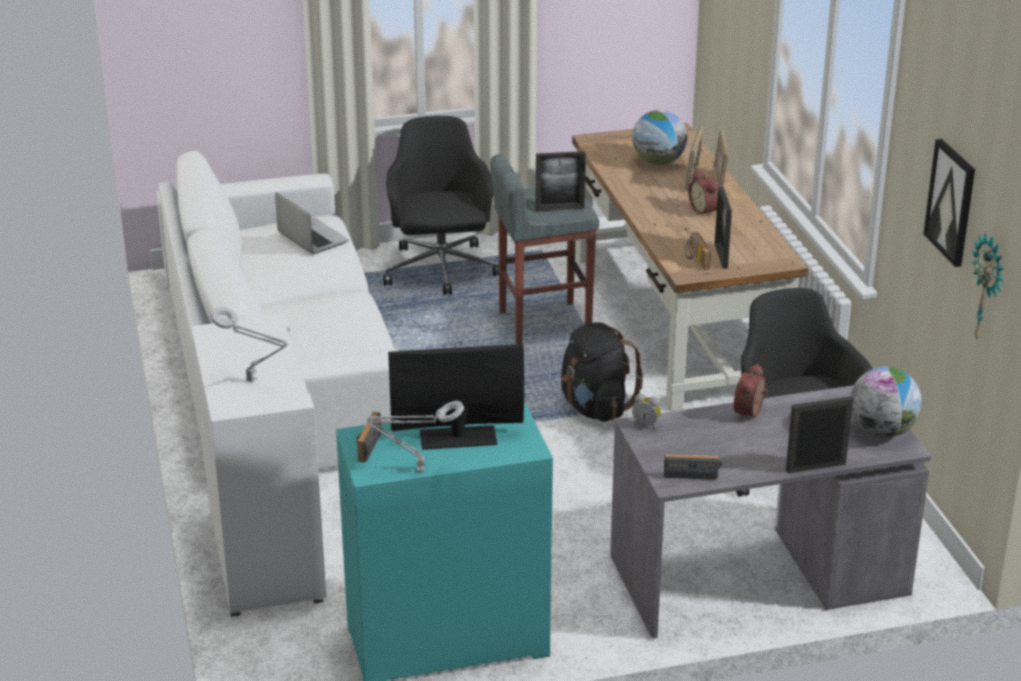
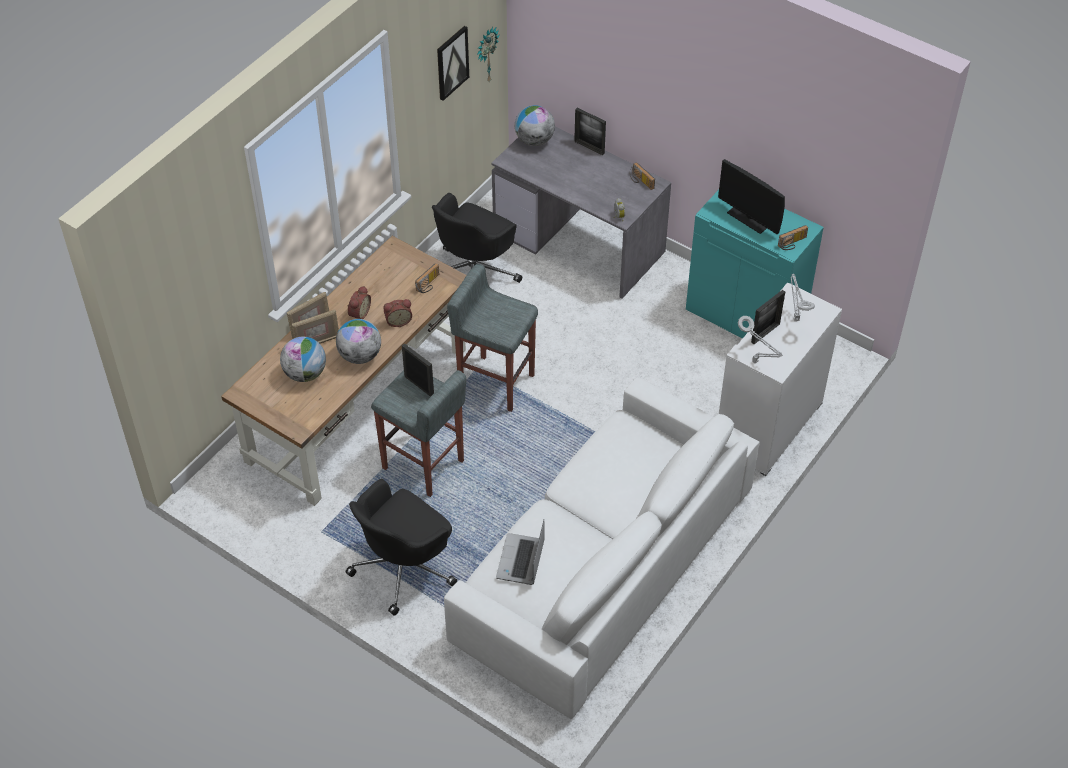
camera: 130 degrees left, 20 degrees up
(417, 470) = (788, 215): grey table lamp -> grey table lamp (756, 362)
(595, 408) = (495, 382): black backpack -> grey stool
(643, 192) = (360, 355): none -> globe
(721, 256) = (414, 276): picture frame -> picture frame (765, 333)
(751, 412) = (566, 188): alarm clock -> alarm clock (398, 321)

